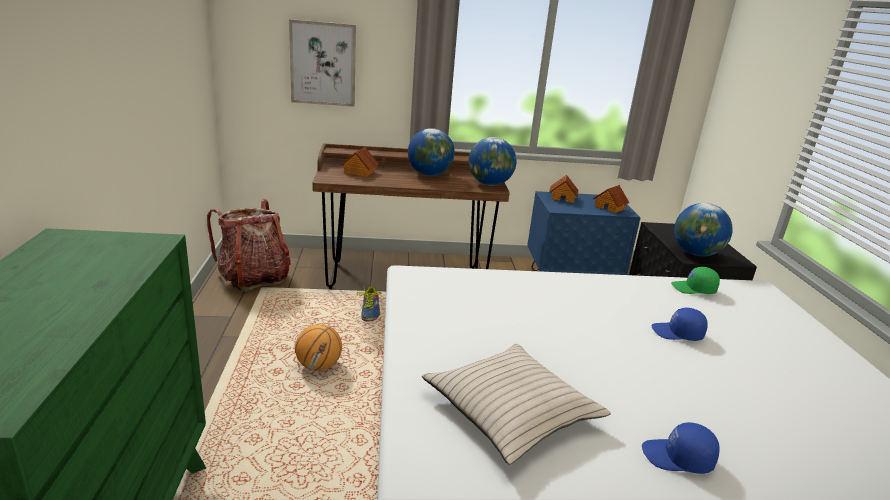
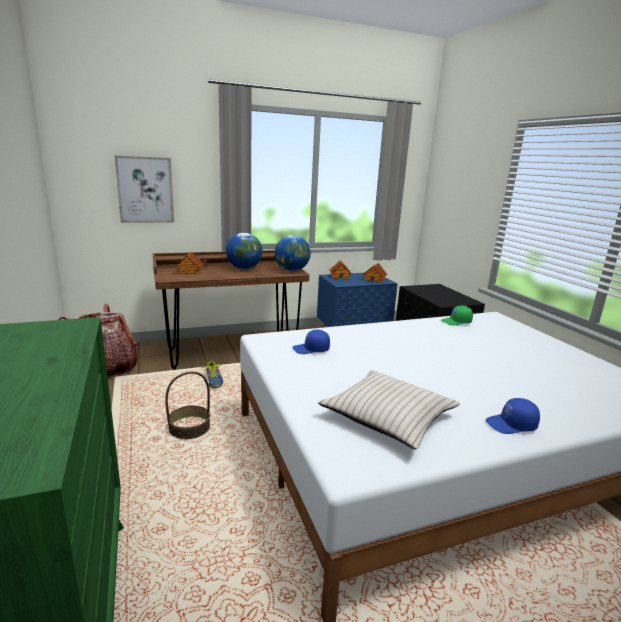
camera: 15 degrees left, 5 degrees down
(319, 366) = (189, 428): basketball -> basket
(677, 333) = (463, 350): blue cap -> blue cap (311, 349)
(696, 253) = (445, 301): globe -> none

